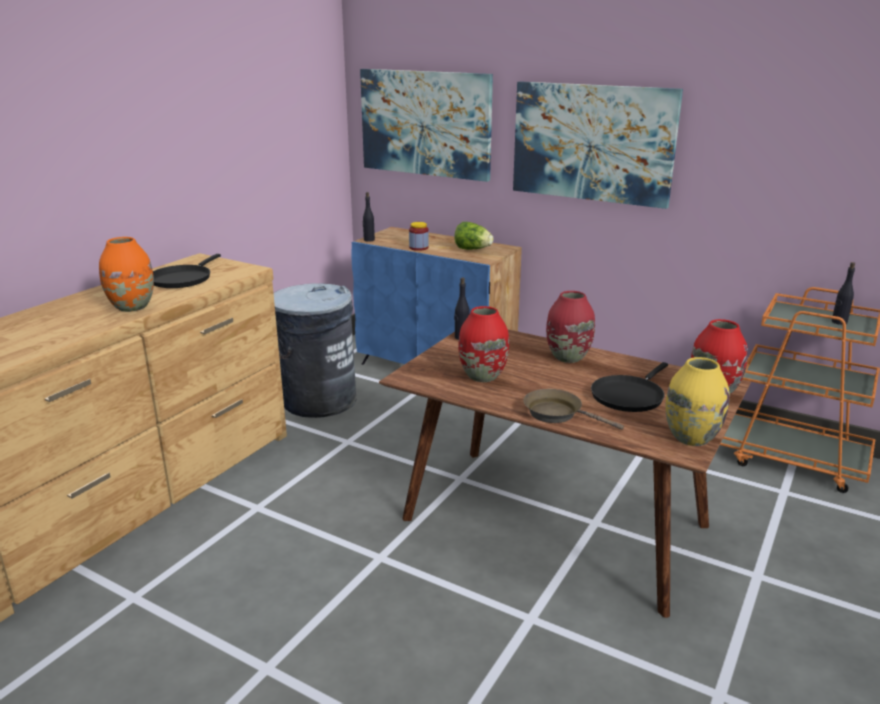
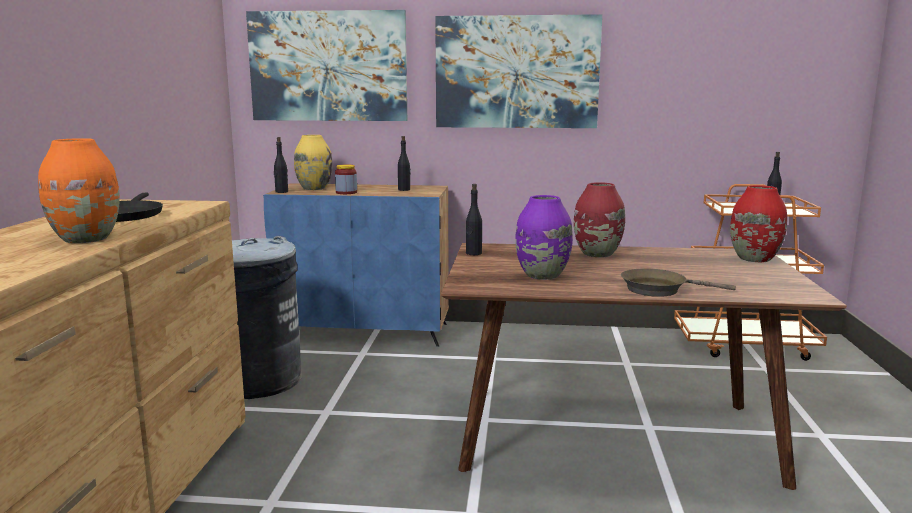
camera: 25 degrees left, 10 degrees down
(472, 249) = (404, 190): lettuce -> black bottle
(482, 376) = (542, 275): red vase -> purple vase
(629, 396) = (695, 270): black frying pan -> none
(690, 437) = (794, 287): yellow vase -> yellow vase (314, 188)

